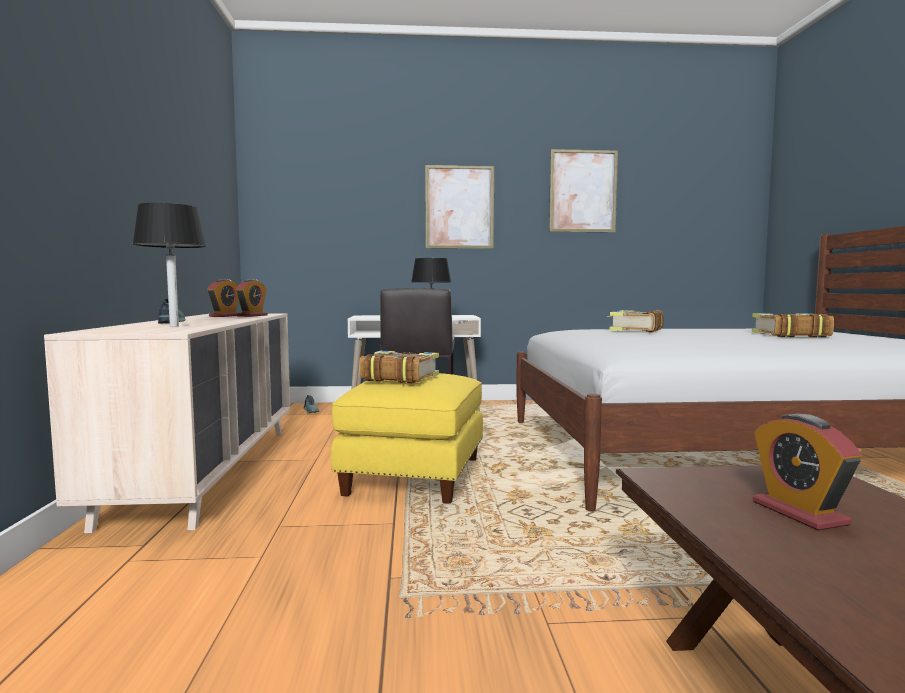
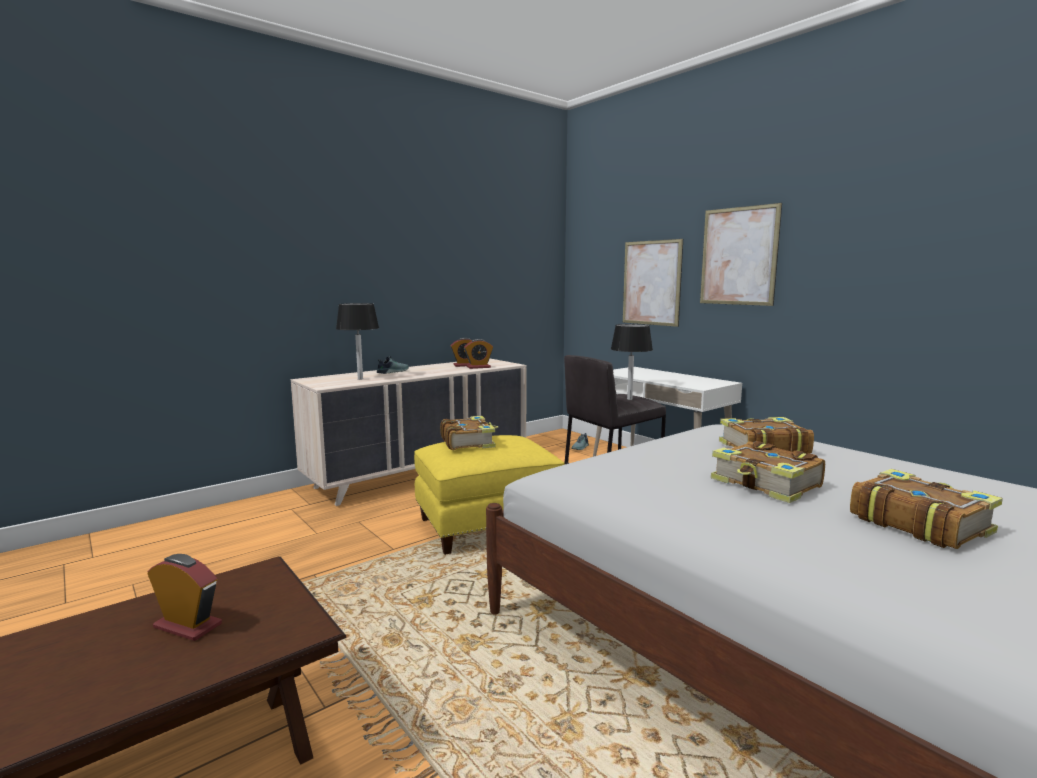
camera: 55 degrees right, 5 degrees up
(583, 191) = (910, 225): picture -> picture (651, 283)
(710, 336) = (766, 484): none -> book
(799, 513) = (188, 626): alarm clock -> alarm clock turned 75 degrees clockwise

